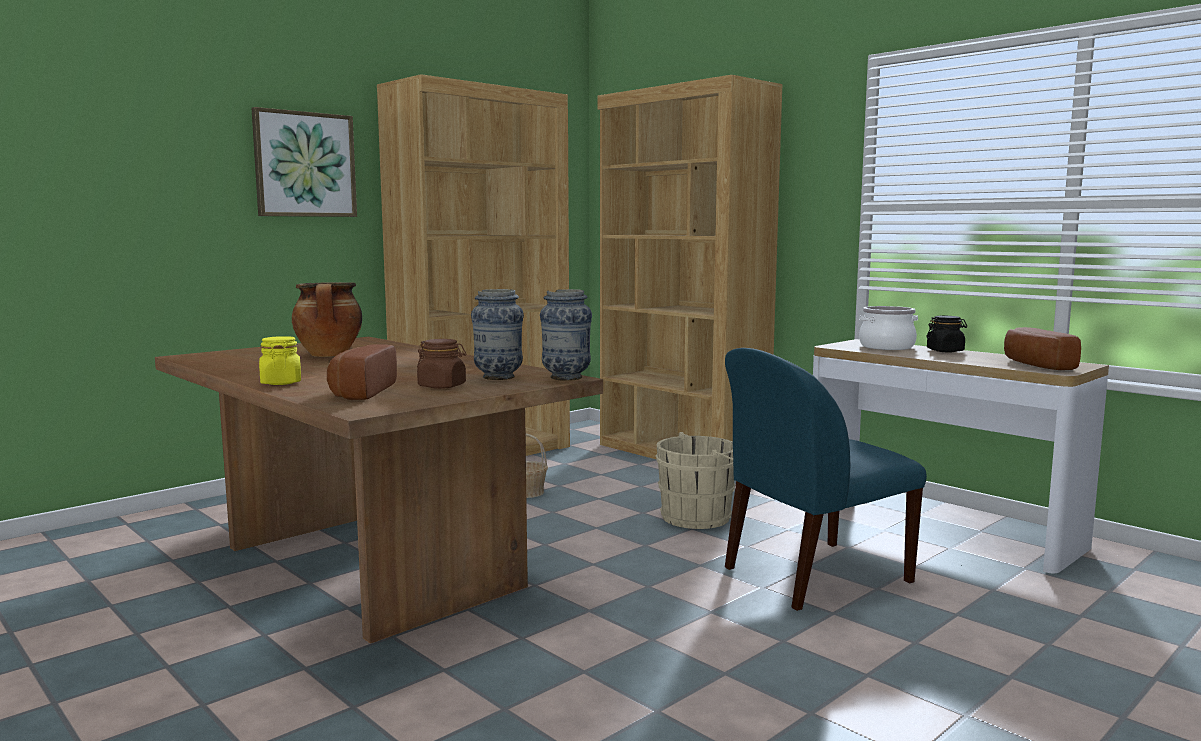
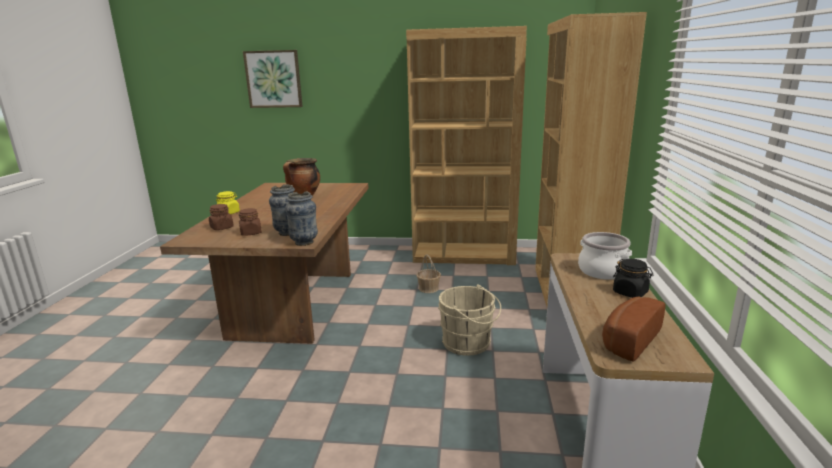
camera: 50 degrees right, 10 degrees up
(304, 164) = (371, 83): picture -> picture (273, 79)
(359, 392) = (221, 227): bread -> brown jar
(813, 576) = (428, 416): blue chair -> none

